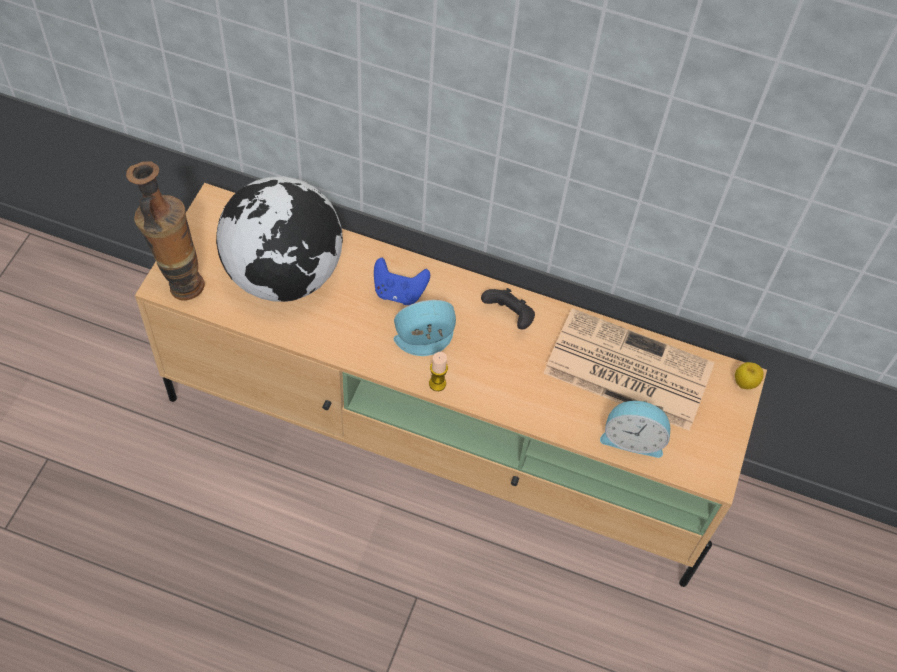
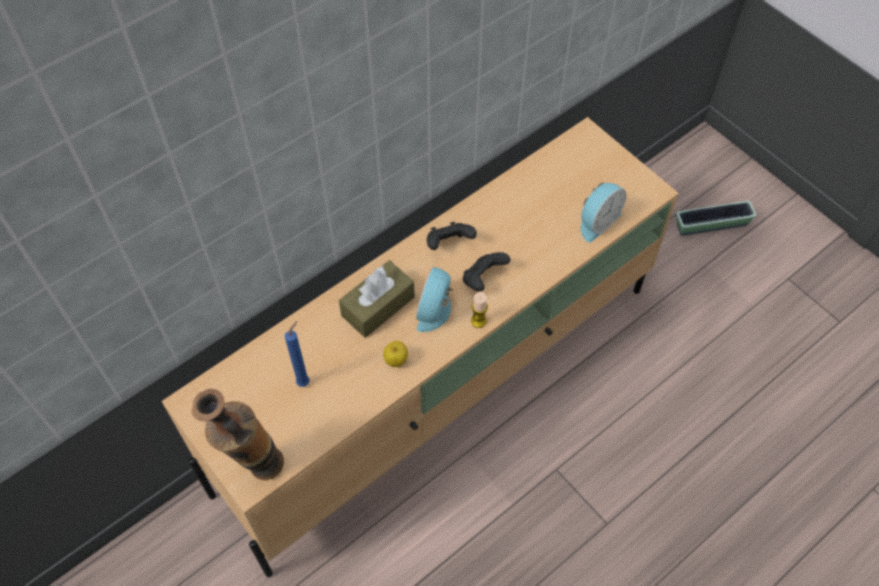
camera: 55 degrees left, 0 degrees up
(284, 275) = (305, 381): globe -> blue candle
(399, 292) = (378, 306): blue game controller -> brown tissue box
(488, 365) = (483, 279): none -> black game controller
(625, 369) = (539, 196): newspaper -> none
(744, 384) = (591, 135): apple -> apple (396, 361)
(833, 628) = (711, 225): none -> planter

